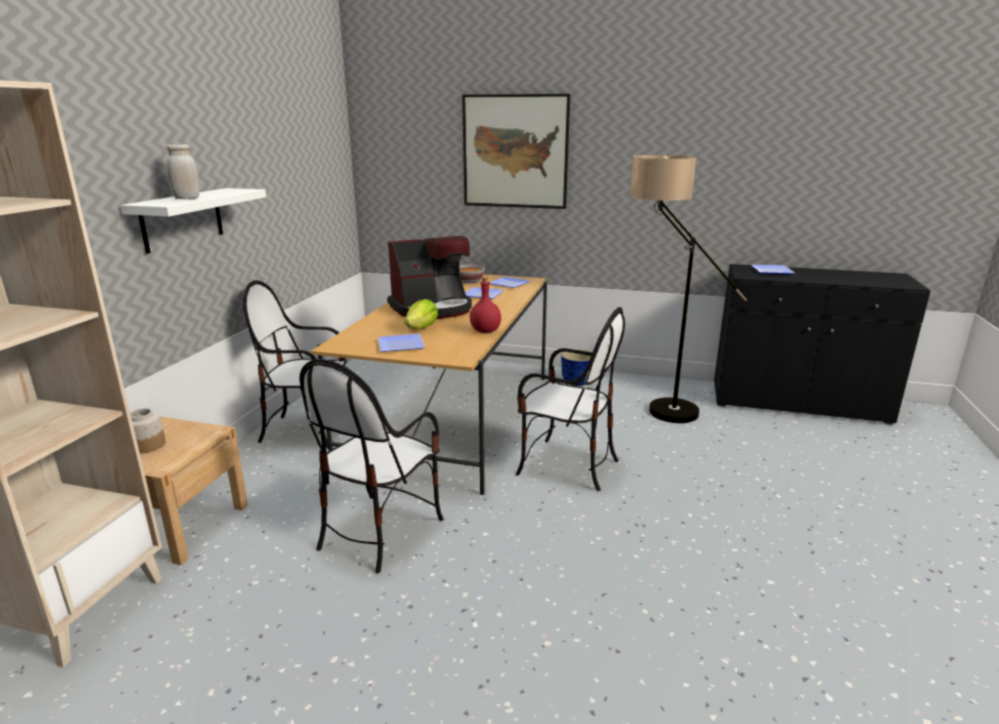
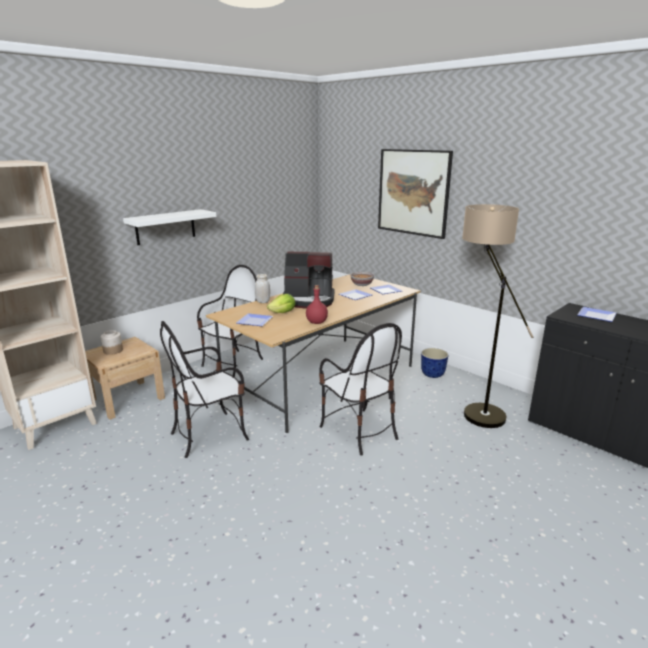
camera: 30 degrees right, 0 degrees up
(187, 198) = (160, 216): white jar -> white jar (263, 302)
(308, 430) = (233, 364): chair -> chair turned 90 degrees clockwise

